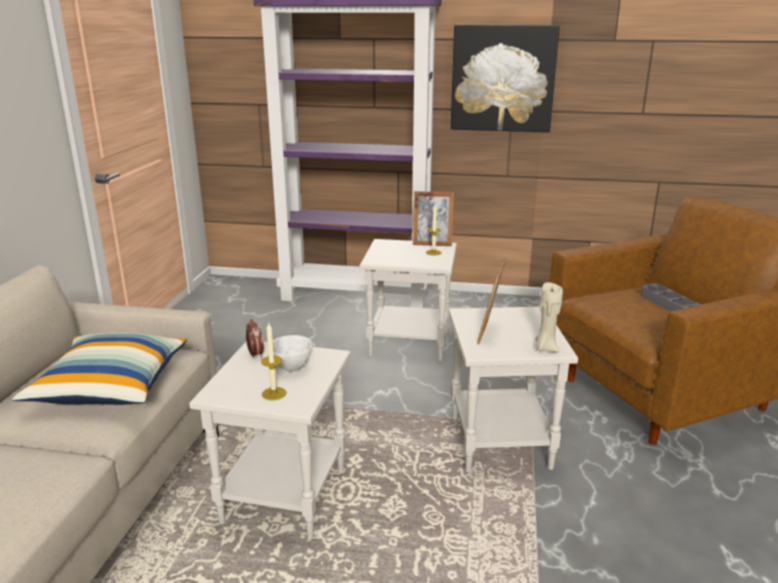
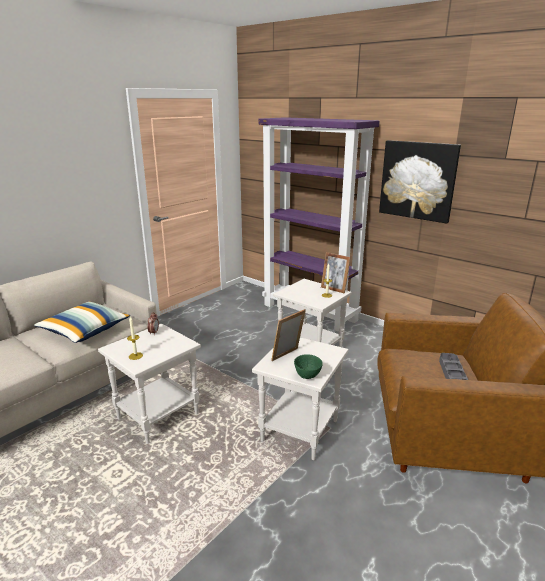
camera: 30 degrees right, 0 degrees up
(291, 367) = (160, 344): white bowl -> none
(545, 348) = (308, 376): beige candle -> green bowl

